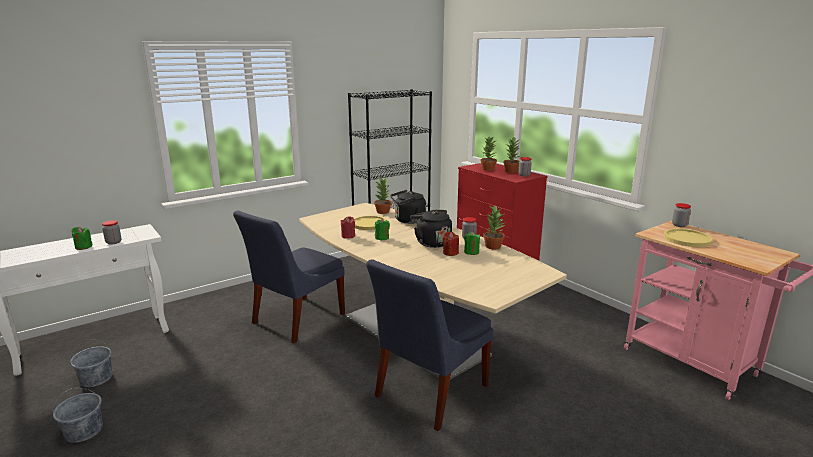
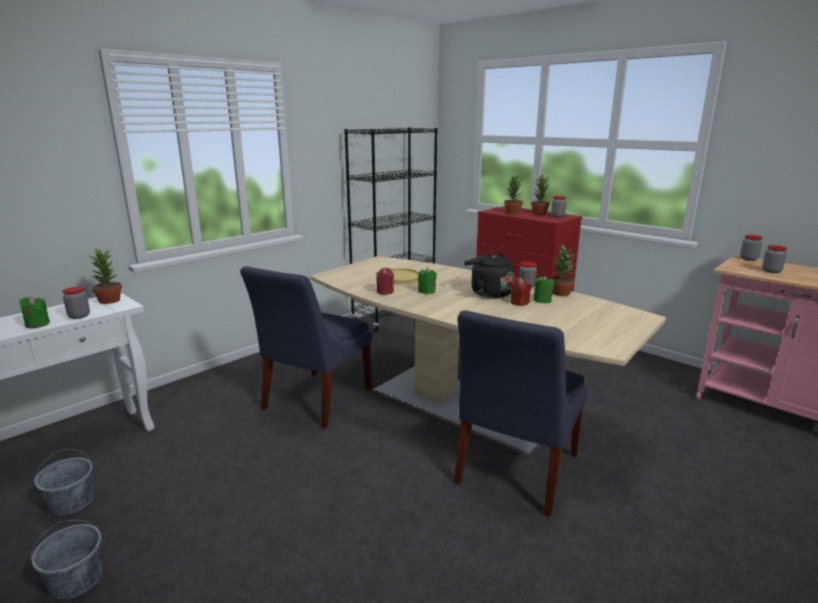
camera: 10 degrees left, 0 degrees up
(383, 212) = (406, 264): potted plant -> potted plant (110, 300)
(408, 221) = (442, 272): black kettle -> none
(687, 239) = (771, 271): yellow plate -> jar

